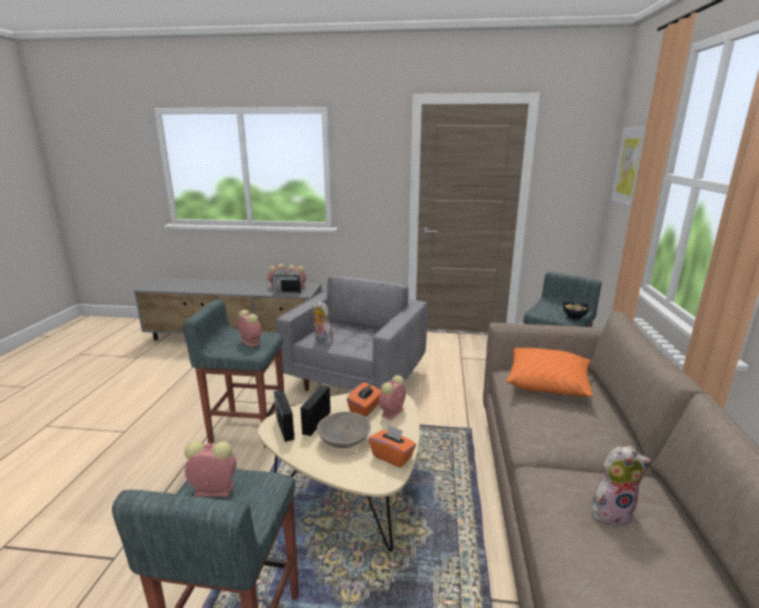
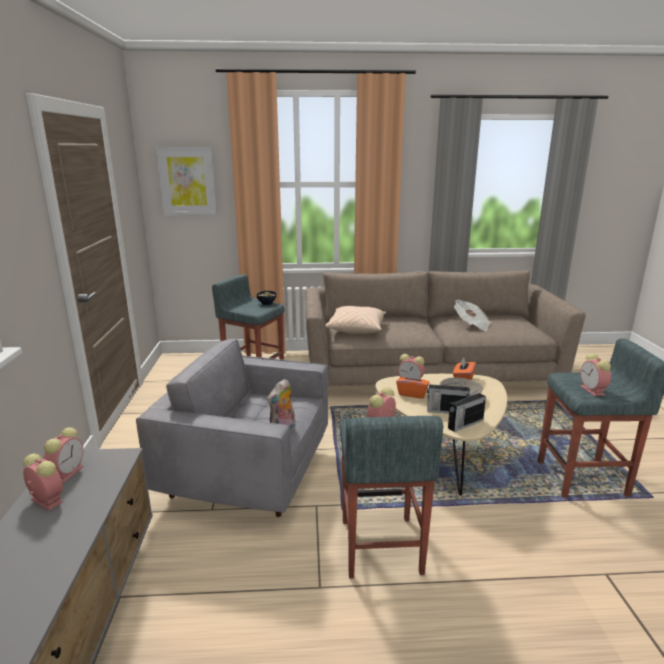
camera: 100 degrees left, 0 degrees up
(286, 292) = (104, 478): radio -> none
(547, 383) = (356, 328): orange pillow -> beige pillow
(611, 512) = (472, 325): plush toy -> newspaper

